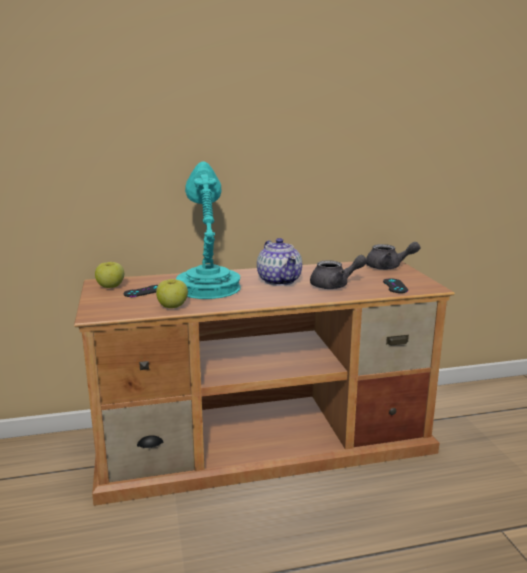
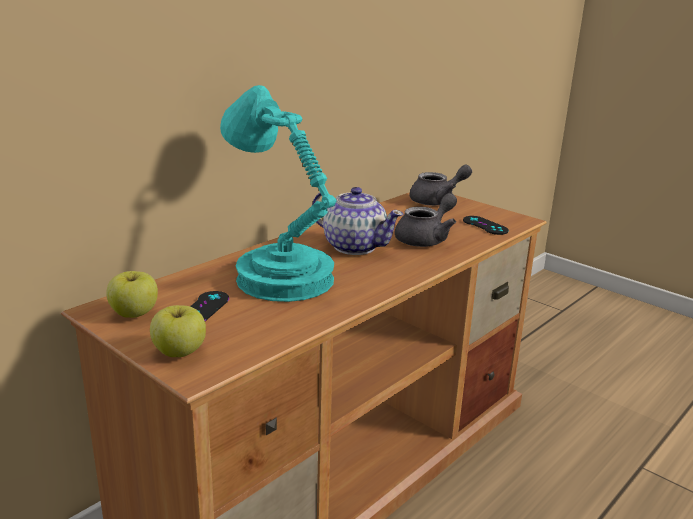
camera: 35 degrees left, 5 degrees up
(173, 306) = (288, 323): apple -> apple (180, 352)

